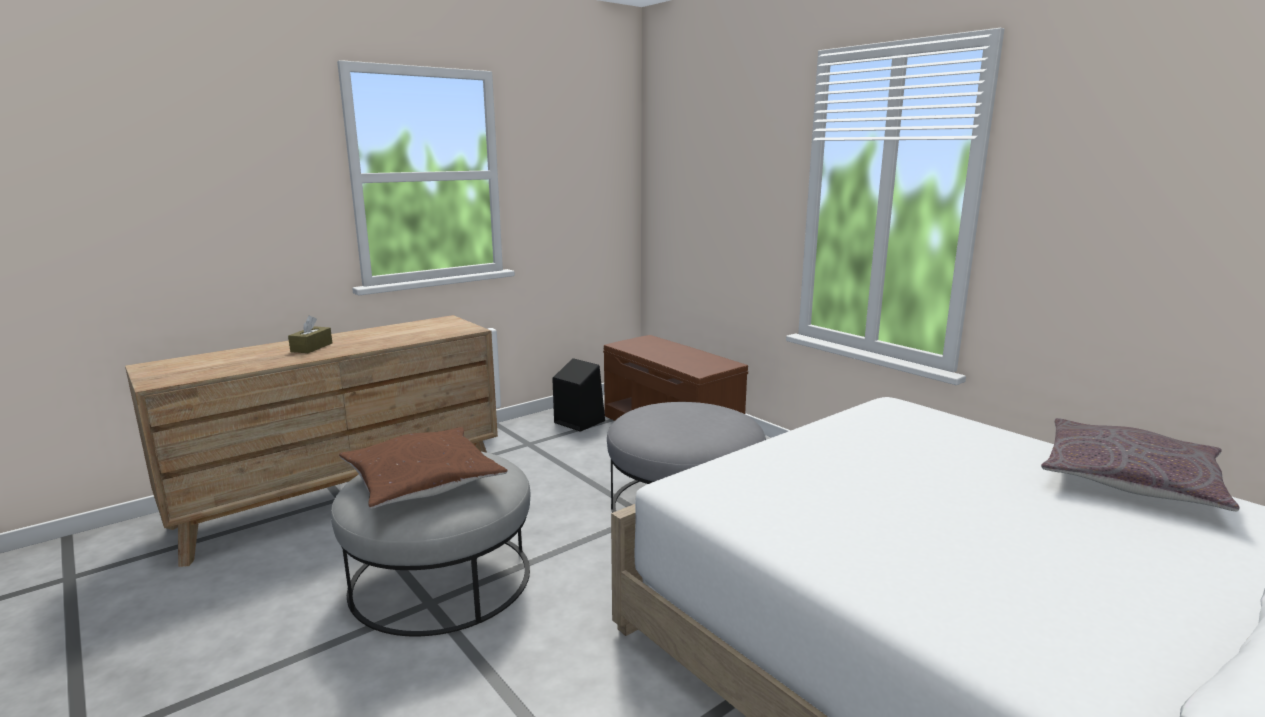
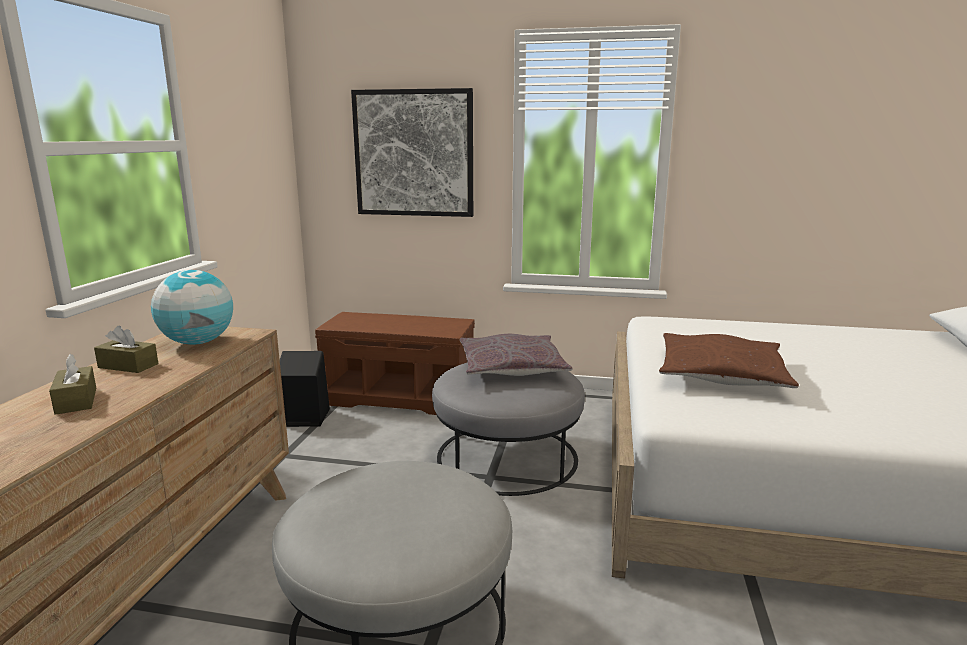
camera: 40 degrees left, 0 degrees up
(371, 334) = (128, 366): none -> brown tissue box
(423, 481) = (392, 513): brown pillow -> brown pillow (721, 375)
(431, 328) = (198, 342): none -> globe
(724, 185) = (414, 153): none -> picture
(1129, 479) = (837, 331): grey pillow -> grey pillow (511, 367)

